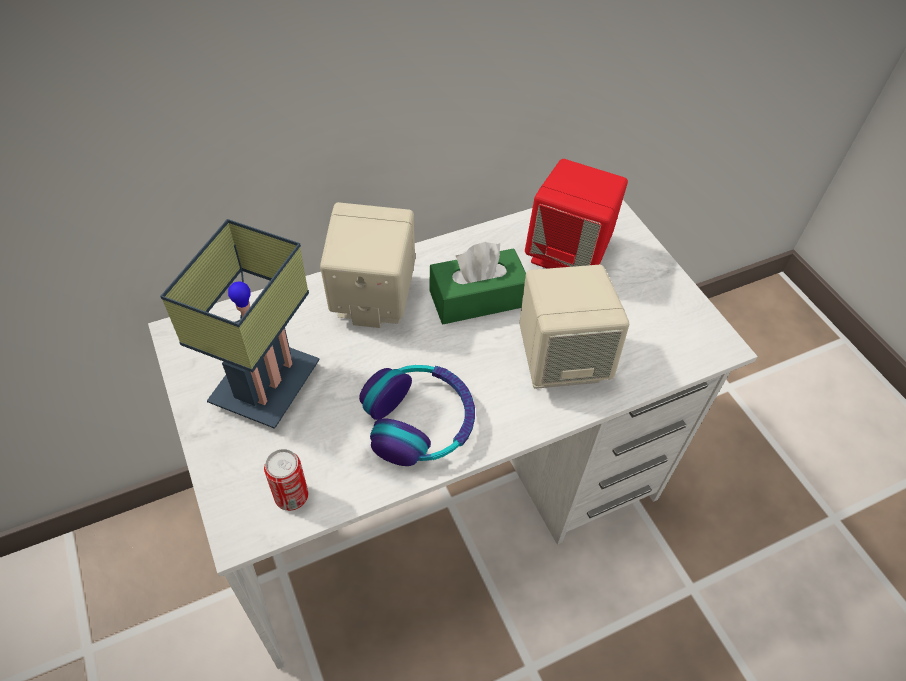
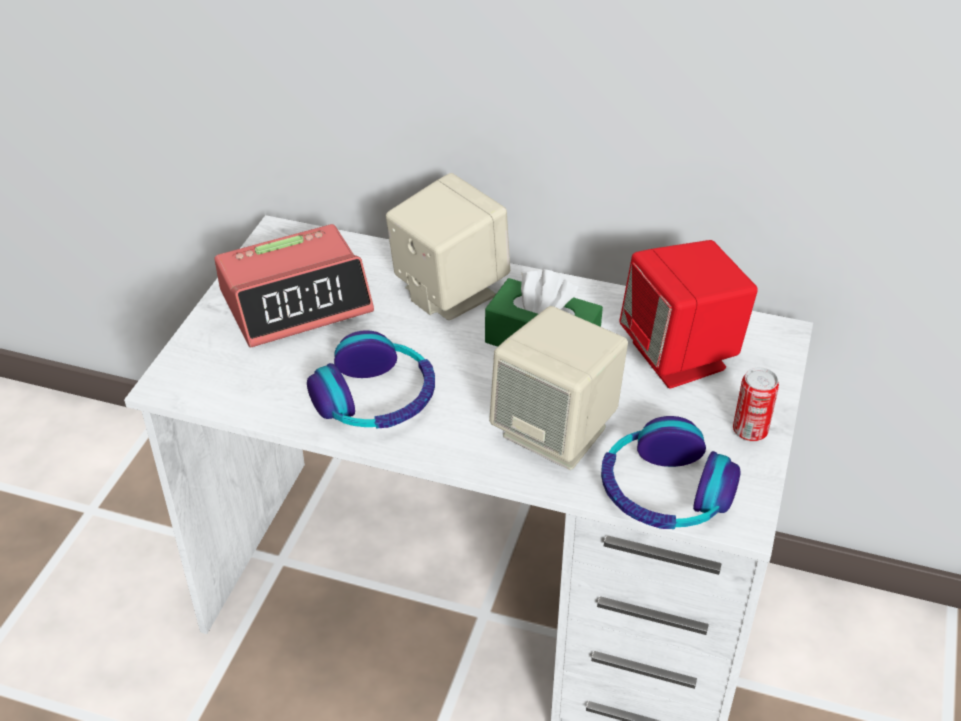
camera: 45 degrees right, 10 degrees down
(264, 382) = (296, 300): table lamp -> alarm clock
(291, 496) = (224, 386): can -> can (750, 431)
(664, 357) = (664, 492): none -> headphones

